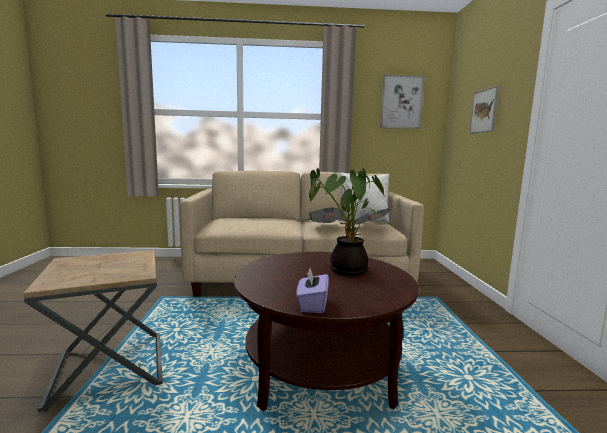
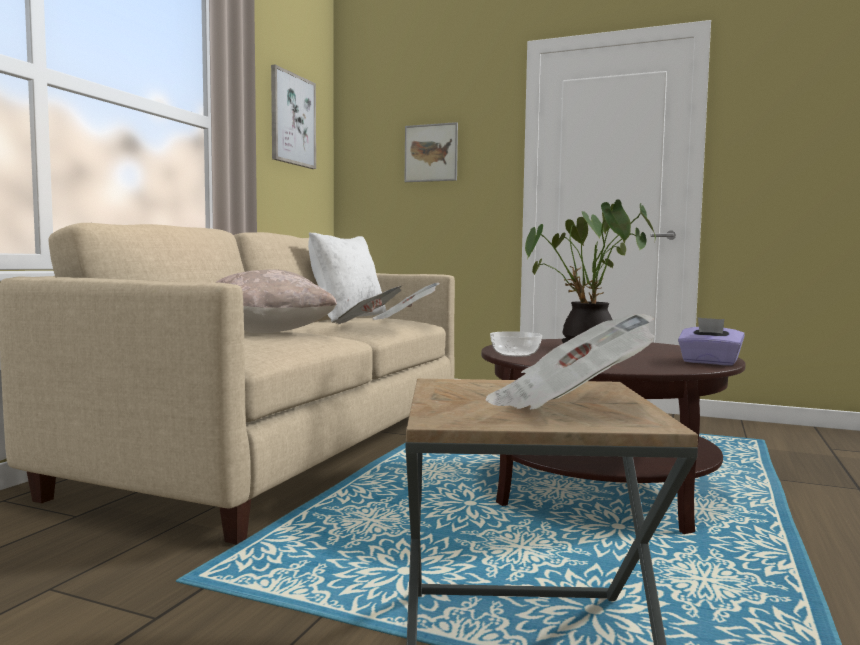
camera: 65 degrees left, 5 degrees down
(89, 271) = (567, 405): none -> newspaper
(272, 220) = (268, 332): none -> beige pillow
(285, 258) = (514, 354): none -> bowl

